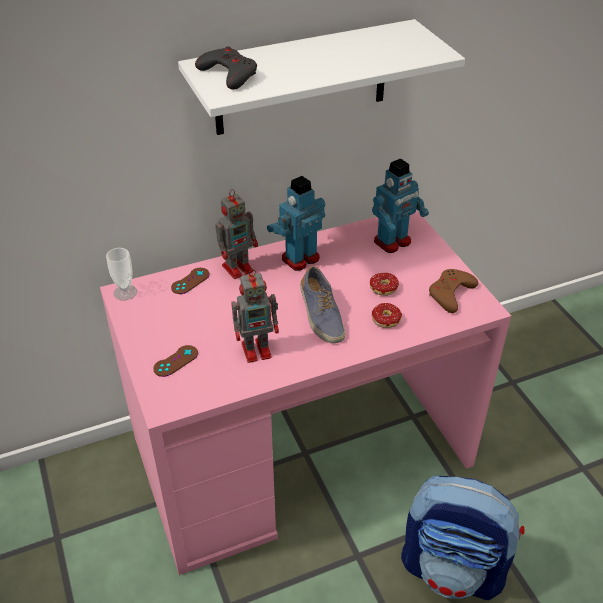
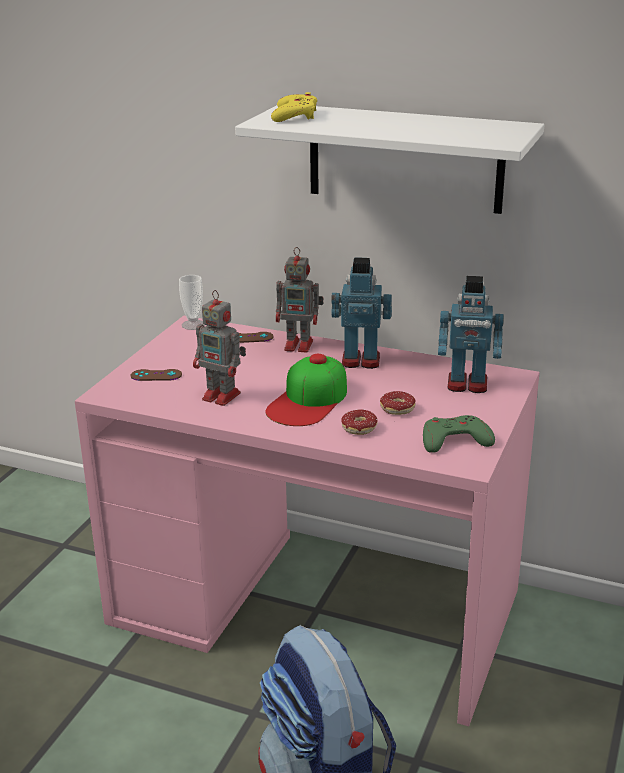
camera: 45 degrees right, 15 degrees down
(228, 74) = (295, 115): grey game controller -> yellow game controller
(320, 316) = (308, 401): shoe -> cap
(450, 294) = (455, 440): brown game controller -> green game controller

